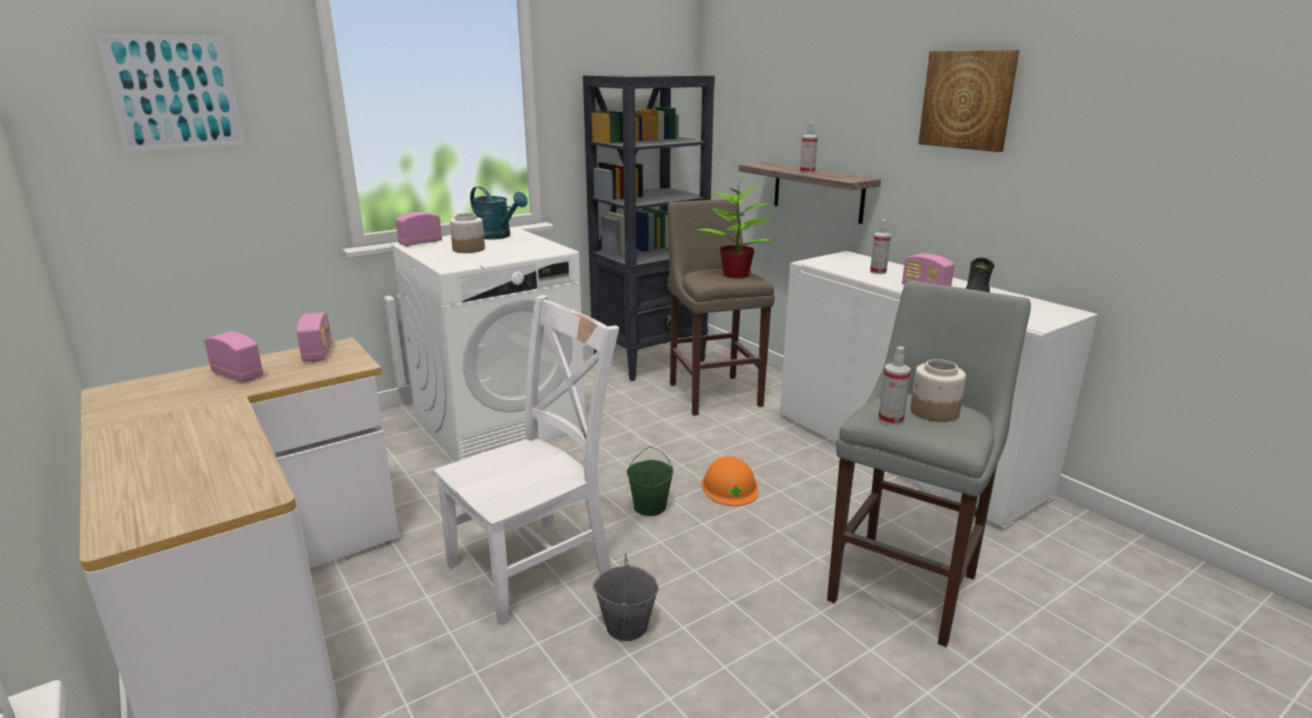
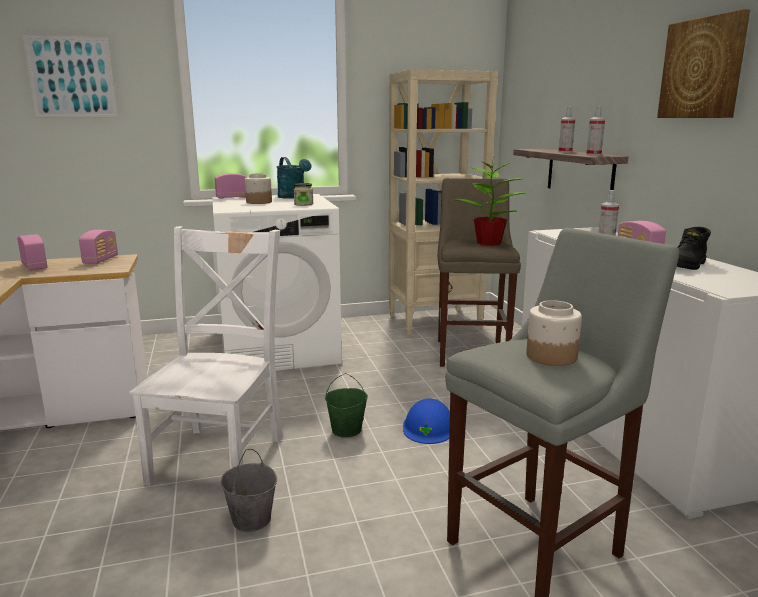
camera: 20 degrees right, 5 degrees down
(529, 249) = (303, 204): none -> jar
(536, 565) = (221, 456): white chair -> white chair turned 60 degrees counterclockwise
(650, 360) = (435, 321): black bookcase -> beige bookcase
(730, 487) = (429, 427): orange hard hat -> blue hard hat
(890, 420) = (495, 356): spray bottle -> spray bottle (593, 155)

